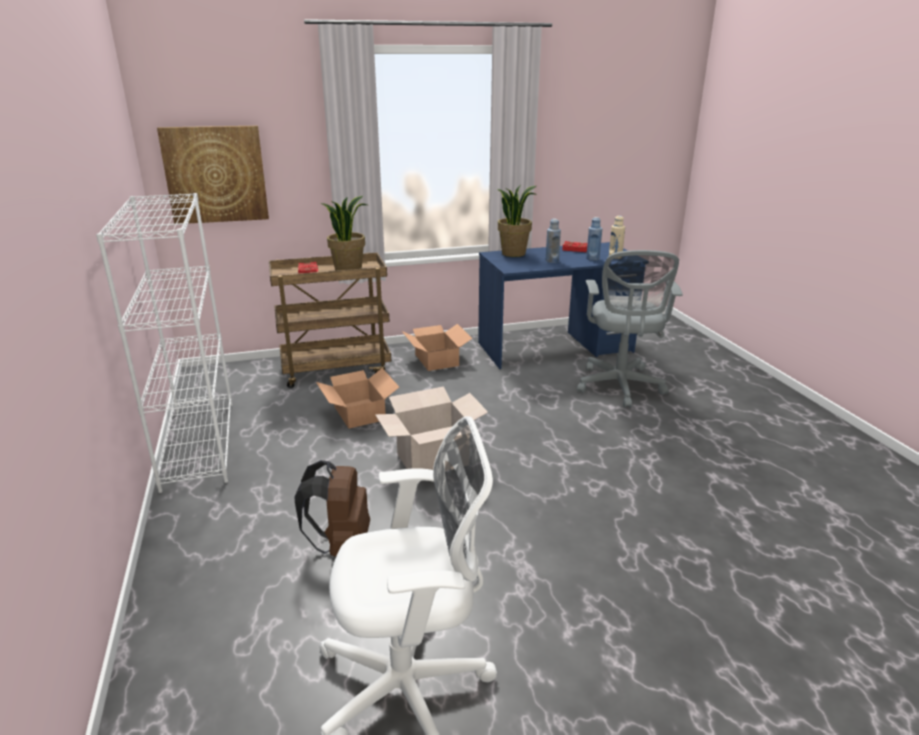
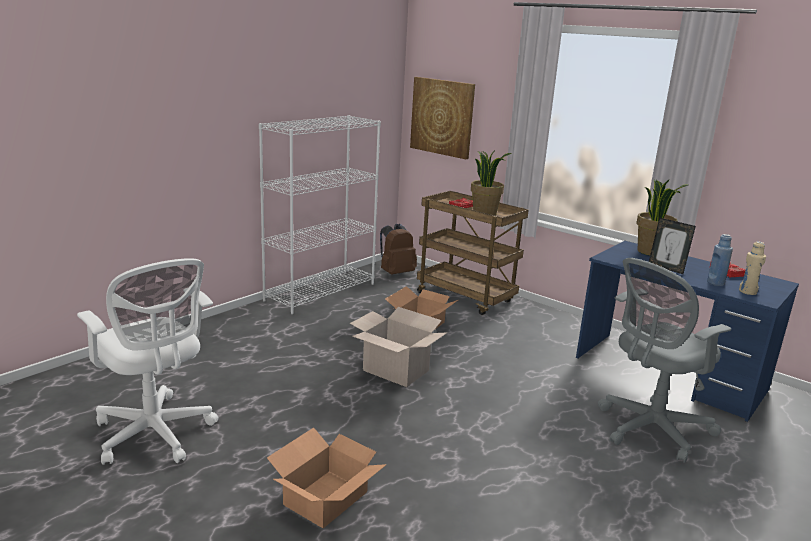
camera: 55 degrees right, 5 degrees down
(341, 546) = (264, 370): brown backpack -> brown backpack (395, 273)
(436, 360) = (544, 327): cardboard box -> cardboard box (324, 498)
(552, 261) = (666, 268): blue bottle -> picture frame

